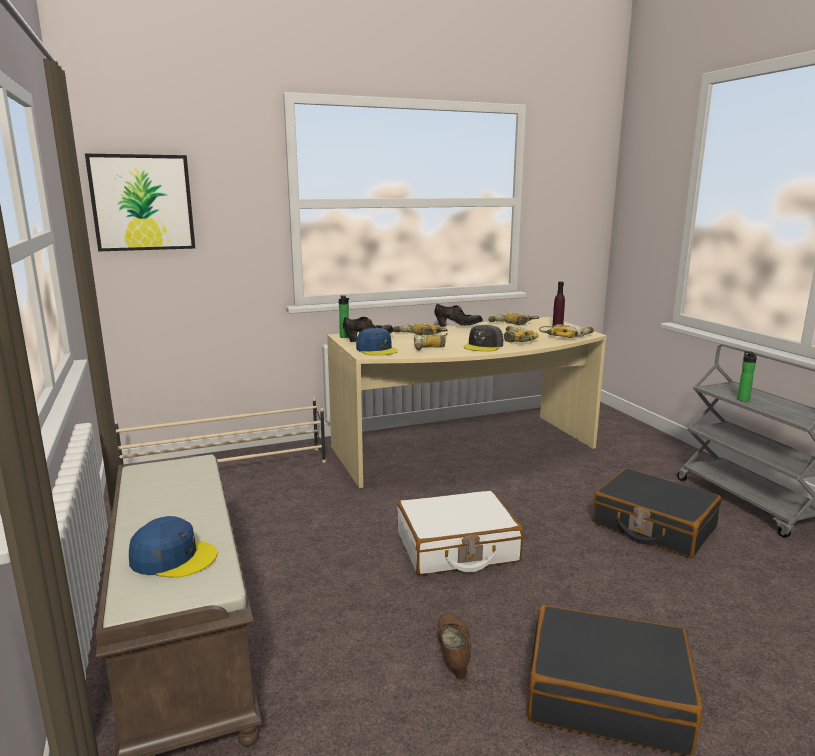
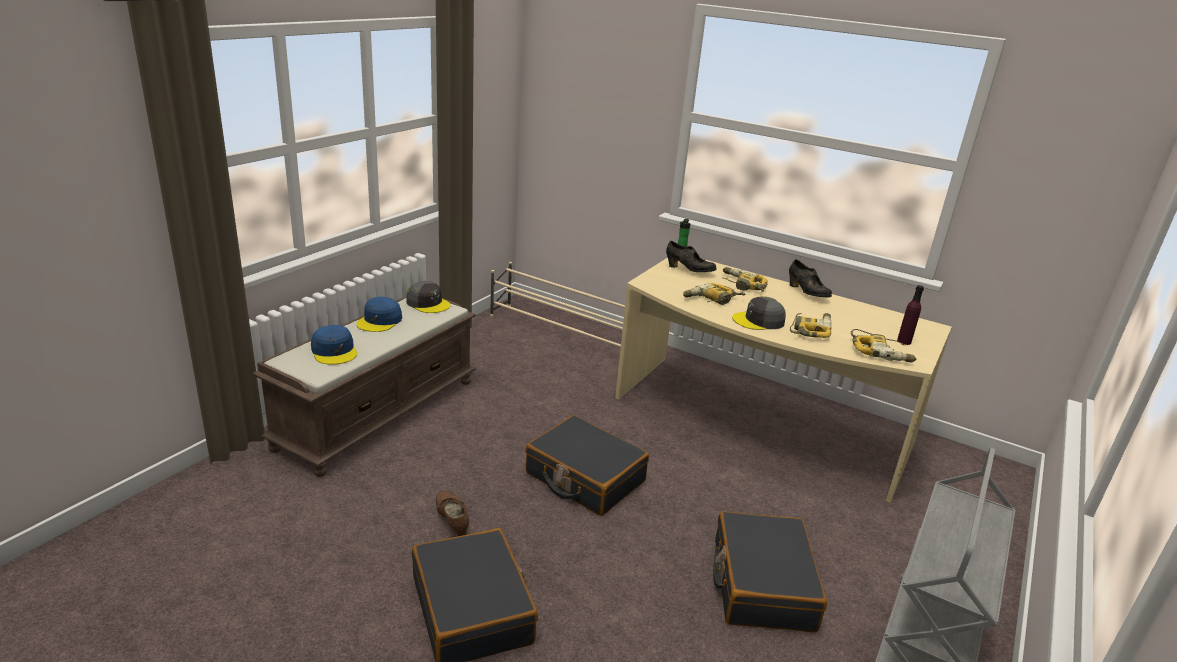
camera: 50 degrees right, 10 degrees up
(142, 203) = (567, 92): picture -> none
(161, 468) = (428, 303): none -> grey cap
(377, 350) = (665, 282): blue cap -> blue cap (380, 321)
(453, 655) = (452, 522): brown shoe -> brown shoe turned 75 degrees counterclockwise
(457, 548) = (584, 477): white suitcase -> black suitcase
(512, 323) = (874, 315): power drill -> none
(742, 399) = (946, 523): bottle -> none

